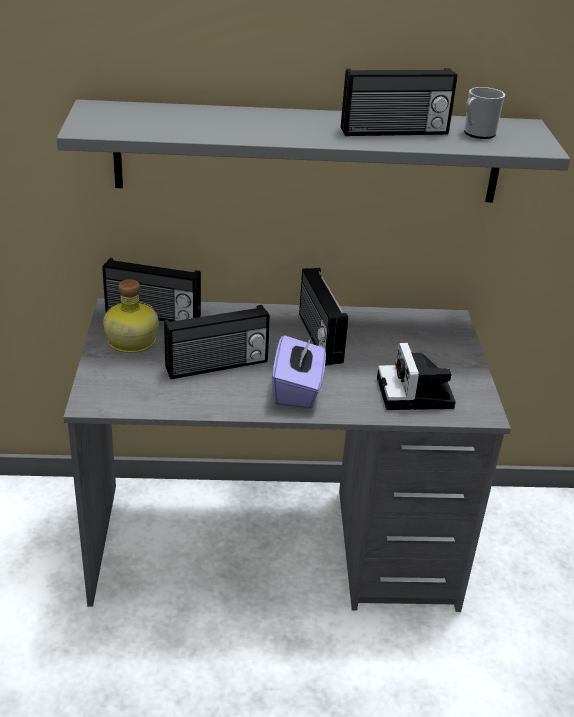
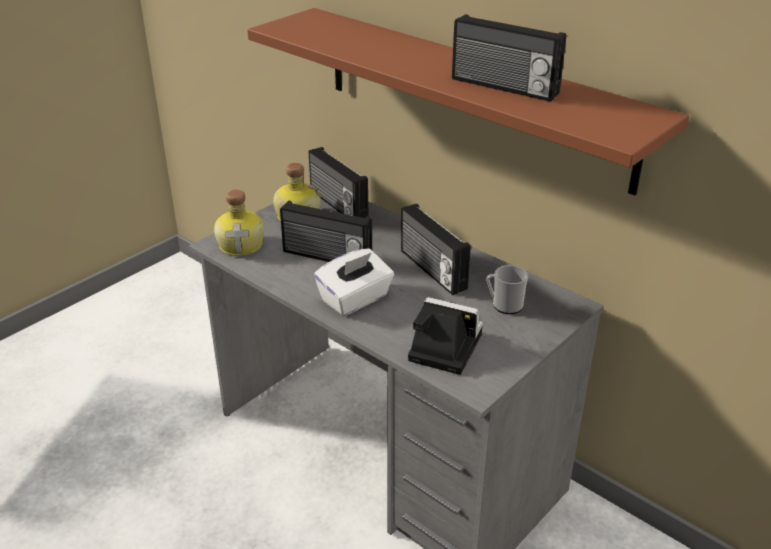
camera: 45 degrees right, 0 degrees up
(120, 391) = (242, 245): none -> bottle
(297, 390) = (355, 299): purple tissue box -> white tissue box
(308, 152) = (471, 95): grey shelf -> brown shelf
(318, 338) = (431, 270): radio -> radio turned 60 degrees counterclockwise
(416, 395) = (441, 347): camera -> camera turned 75 degrees clockwise
(477, 134) = (581, 108): mug -> mug (504, 305)

